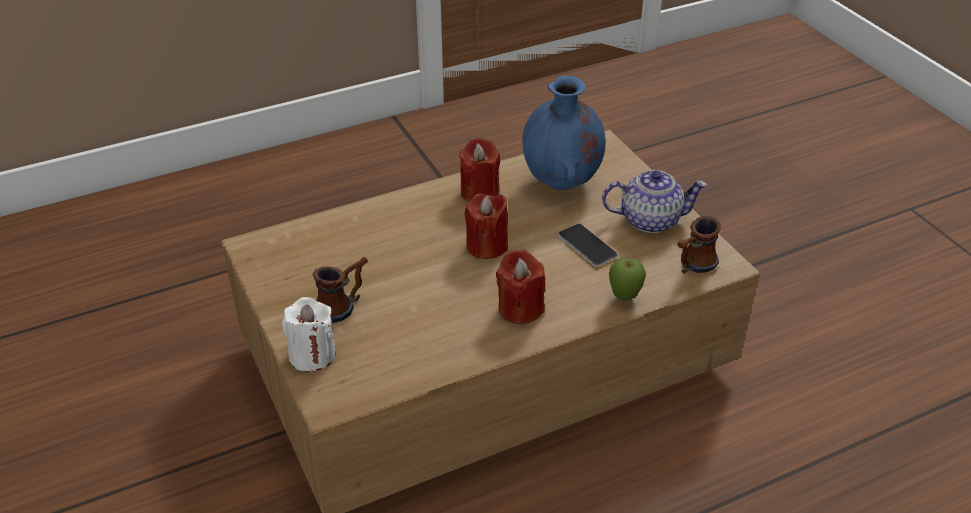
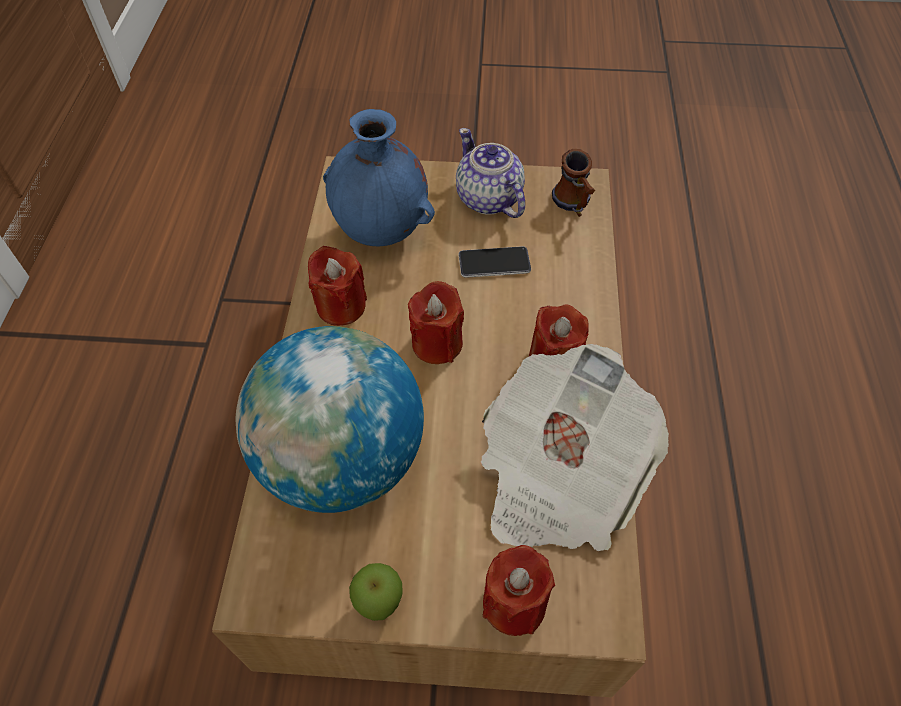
camera: 60 degrees left, 15 degrees up
(312, 355) = (514, 603): white candle -> red candle
(343, 305) = (446, 530): mug -> none
(361, 241) = (341, 460): none -> globe
(423, 343) = (558, 475): none -> newspaper
(624, 298) = (587, 274): apple -> apple (379, 604)
(649, 220) = (488, 199): teapot -> teapot turned 60 degrees counterclockwise

